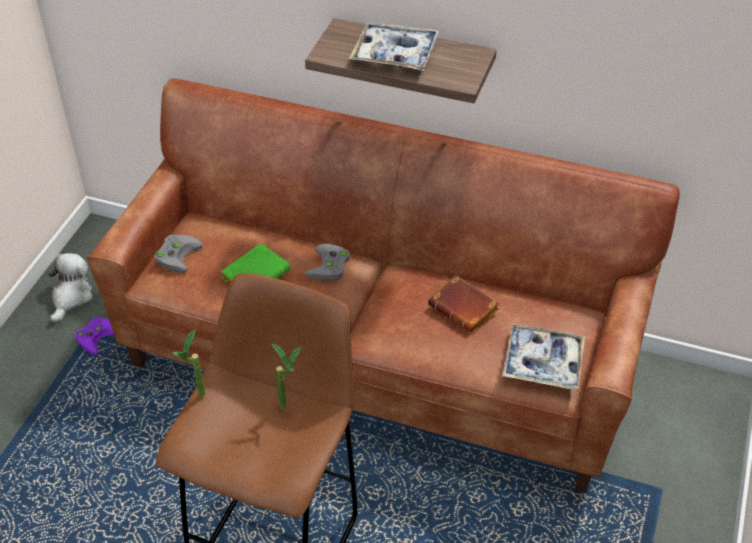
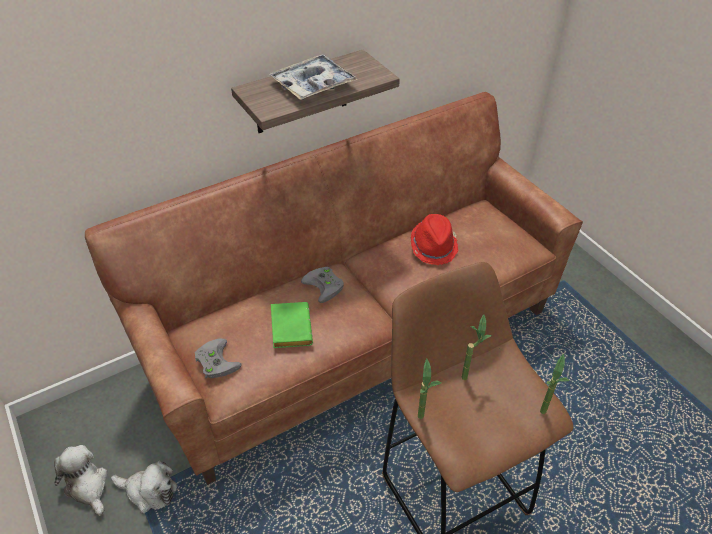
camera: 50 degrees left, 0 degrees up
(97, 336) = (149, 491): purple game controller -> plush toy
(279, 479) = (543, 417): none -> potted plant
(465, 308) = (434, 246): brown book -> red hat
(542, 363) = (510, 242): tray -> none

